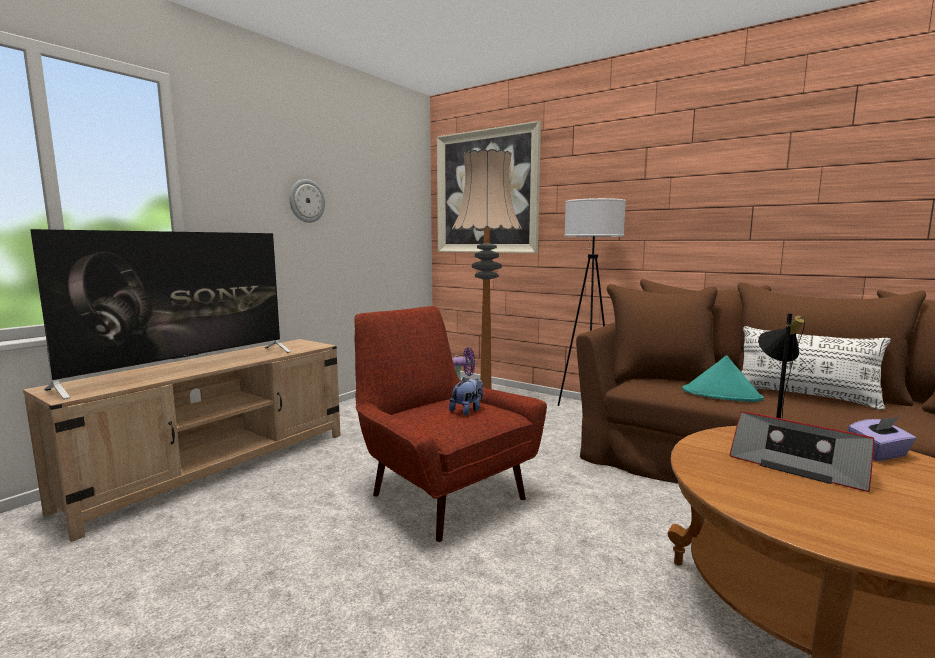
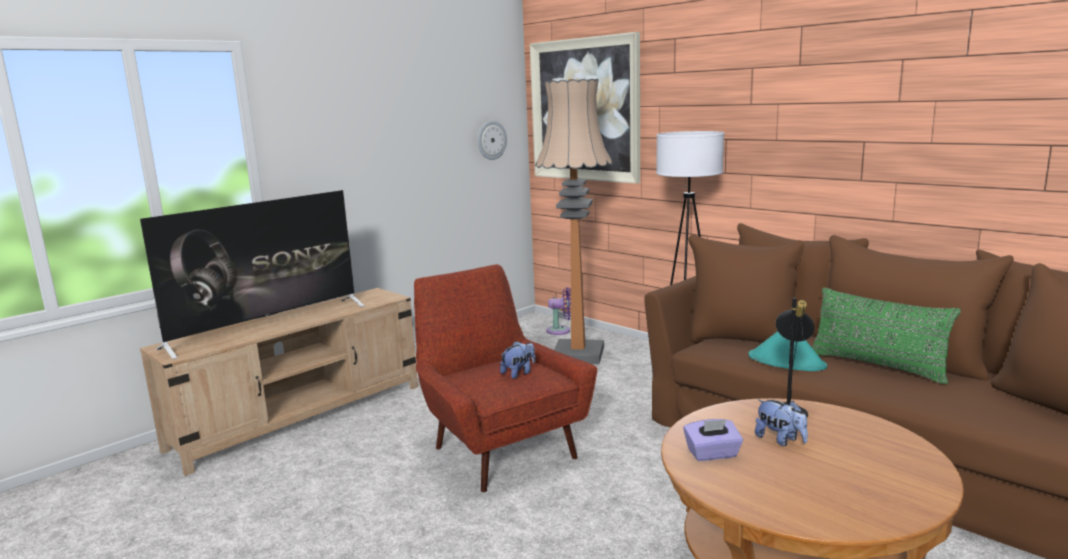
camera: 10 degrees right, 5 degrees up
(306, 201) = (381, 141): wall clock -> wall clock (491, 140)
(798, 465) = (780, 440): radio -> plush toy
(804, 396) = (877, 366): white pillow -> green pillow
(878, 454) = (871, 433): purple tissue box -> purple tissue box (712, 454)

